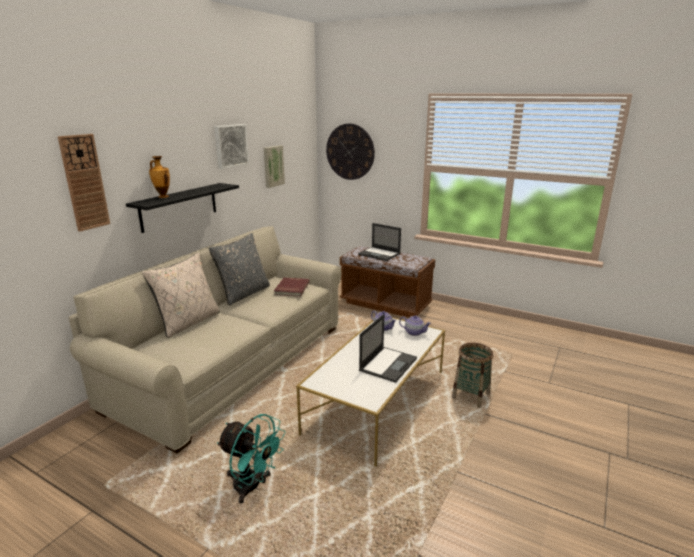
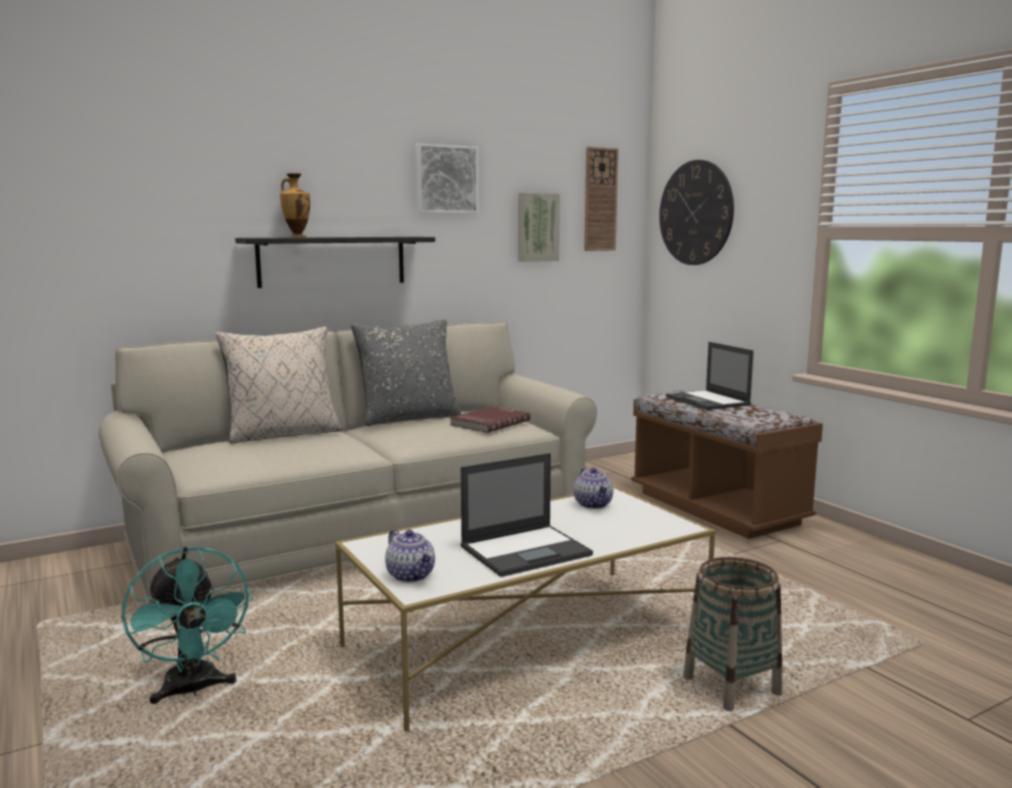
camera: 30 degrees right, 10 degrees down
(84, 182) = (171, 195): wall clock -> wall clock (600, 199)
(414, 332) = (645, 521): teapot -> teapot (411, 575)

